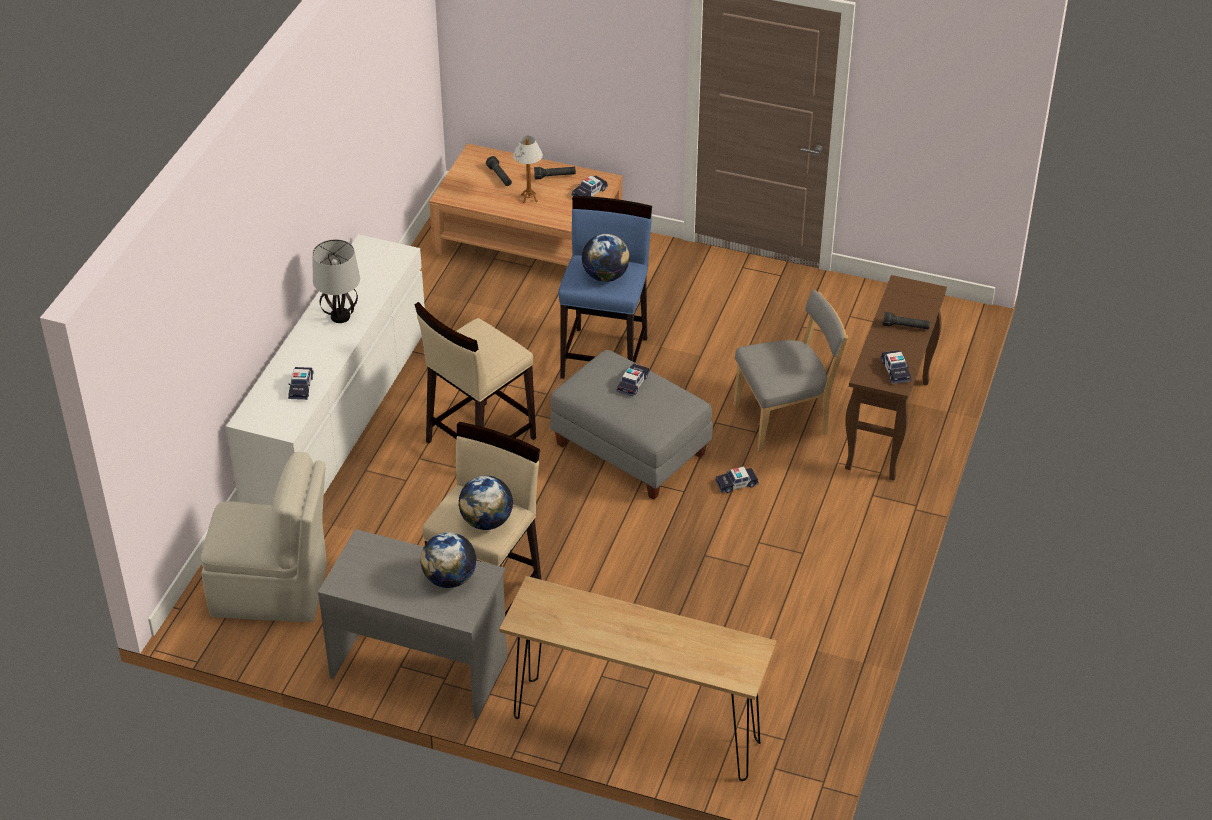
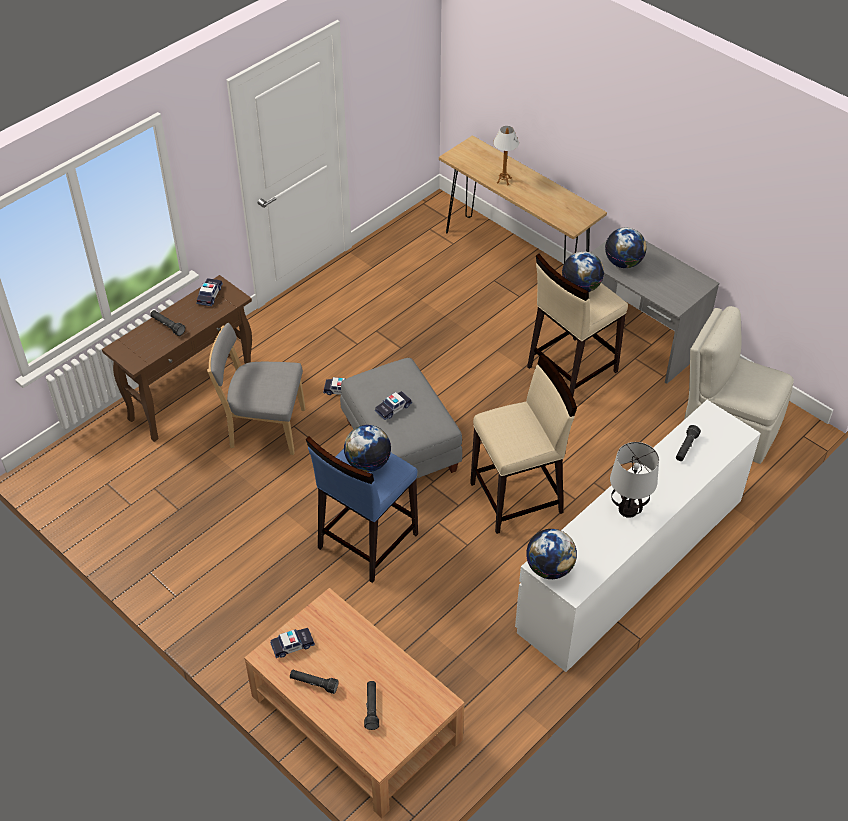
camera: 155 degrees left, 5 degrees up
(301, 387) = (686, 448): toy car -> black flashlight
(393, 253) = (549, 568): none -> globe
(529, 198) = (358, 661): table lamp -> table lamp (503, 180)

